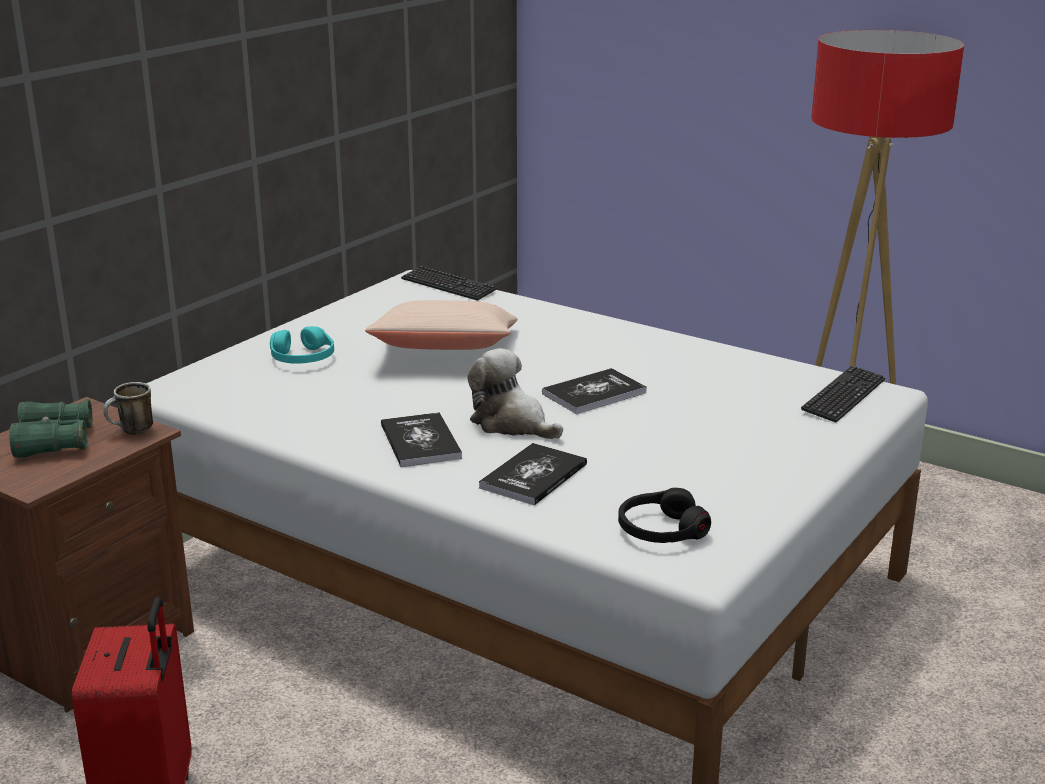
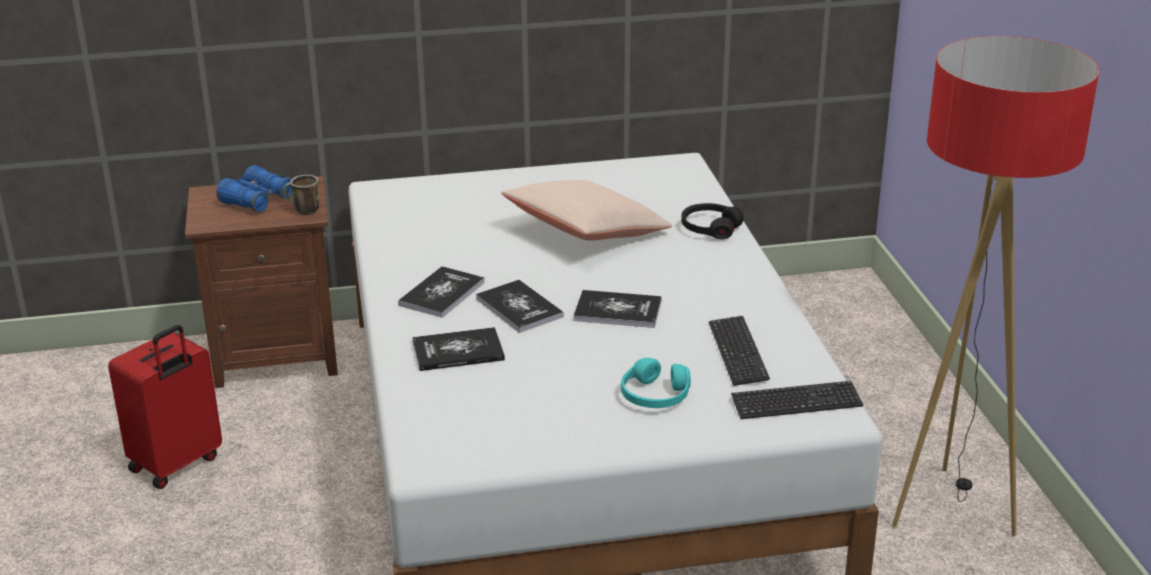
camera: 45 degrees right, 5 degrees up
(54, 442) = (257, 200): green binoculars -> blue binoculars
(302, 358) = (490, 199): turquoise headphones -> turquoise headphones (655, 395)
(448, 285) = (695, 177): keyboard -> keyboard (738, 352)
(512, 424) = (519, 308): plush toy -> book
(661, 530) = (455, 428): black headphones -> black headphones (710, 228)

